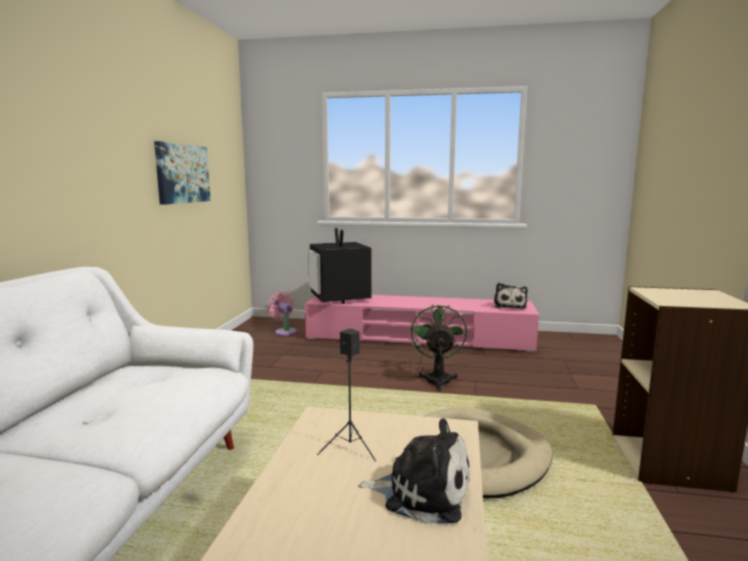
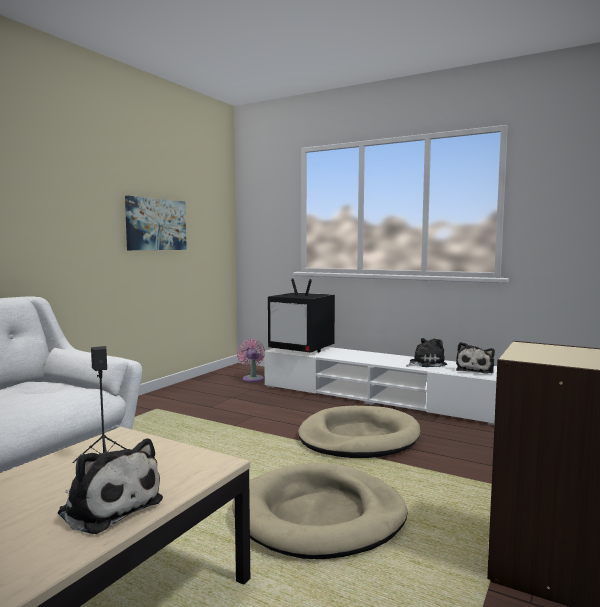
camera: 20 degrees right, 5 degrees down
(340, 299) = (302, 349): television -> television turned 60 degrees counterclockwise
(419, 338) = (378, 397): pink tv stand -> white tv stand
(437, 378) = (358, 437): green fan -> beige dog bed
(464, 303) = (425, 363): none -> plush toy

